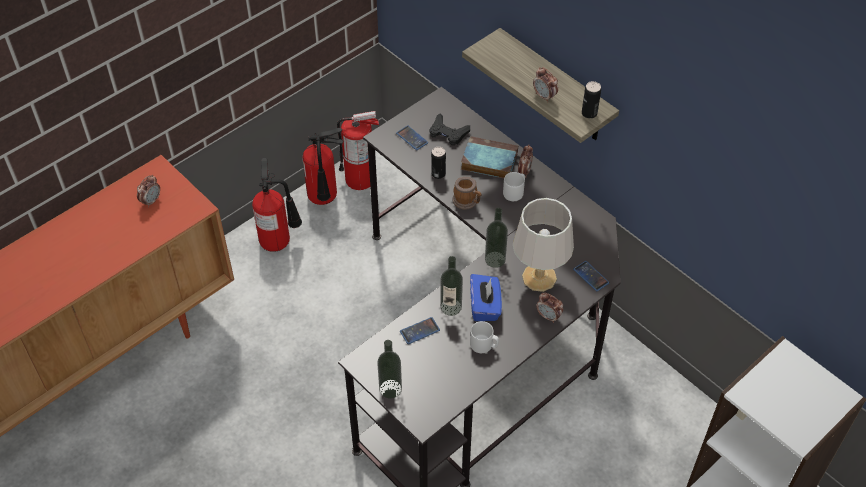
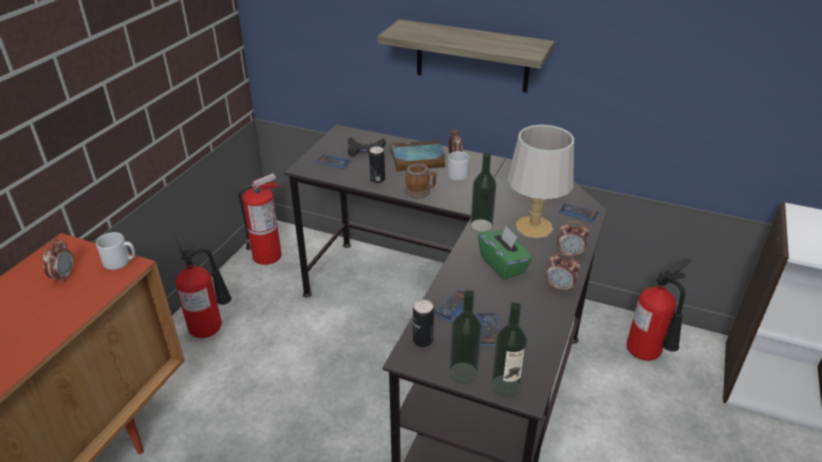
camera: 25 degrees left, 15 degrees down
(324, 200) = (241, 281): fire extinguisher -> fire extinguisher (648, 354)
(431, 361) = (488, 330): none -> phone
(451, 307) = (469, 275): bottle -> bottle (505, 386)
(484, 345) = (530, 297): grey mug -> grey mug (120, 262)
(485, 306) = (503, 264): blue tissue box -> green tissue box
(544, 96) = (481, 45): alarm clock -> alarm clock (559, 287)
(589, 113) = (531, 46): can -> can (422, 340)

